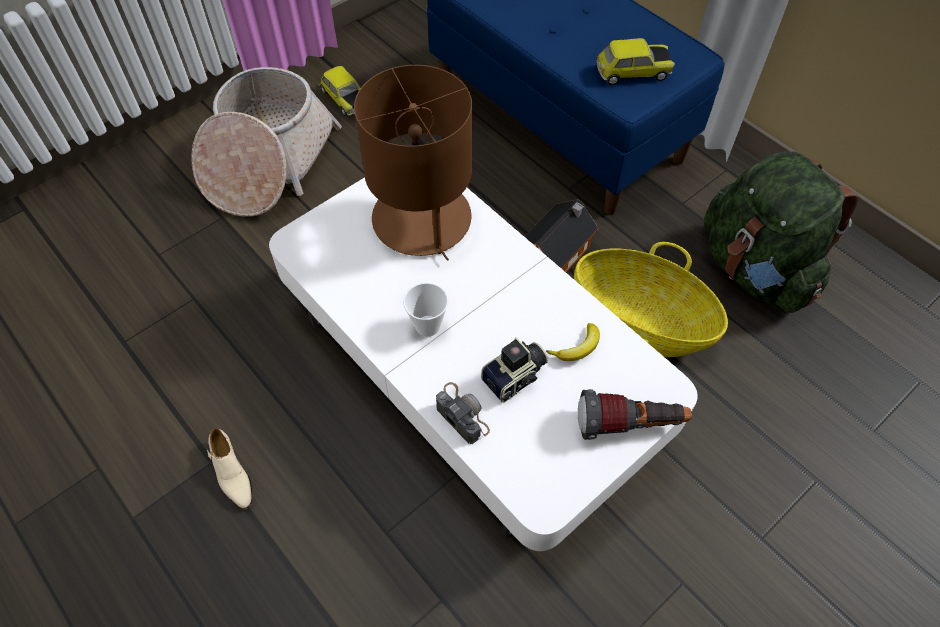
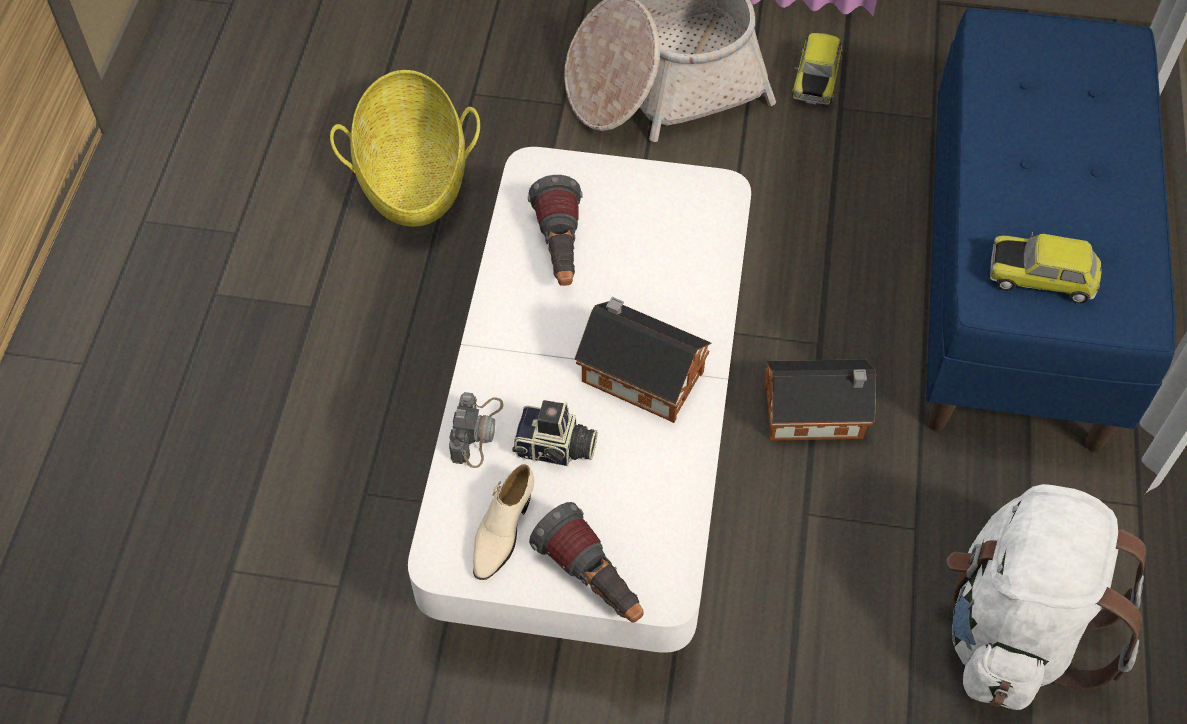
camera: 50 degrees right, 0 degrees up
(232, 474) = (314, 331): beige shoe -> beige shoe (502, 530)
(371, 272) = (560, 251): none -> flashlight
(422, 220) = (662, 245): brown table lamp -> none
(427, 326) = (545, 338): cup -> none
(501, 296) = (638, 373): none -> toy house
(577, 348) = (640, 478): banana -> none
(632, 72) = (1041, 276): toy car -> toy car turned 150 degrees clockwise
(640, 322) = (811, 554): basket -> basket (412, 177)
(756, 269) = (1013, 630): green backpack -> white backpack

